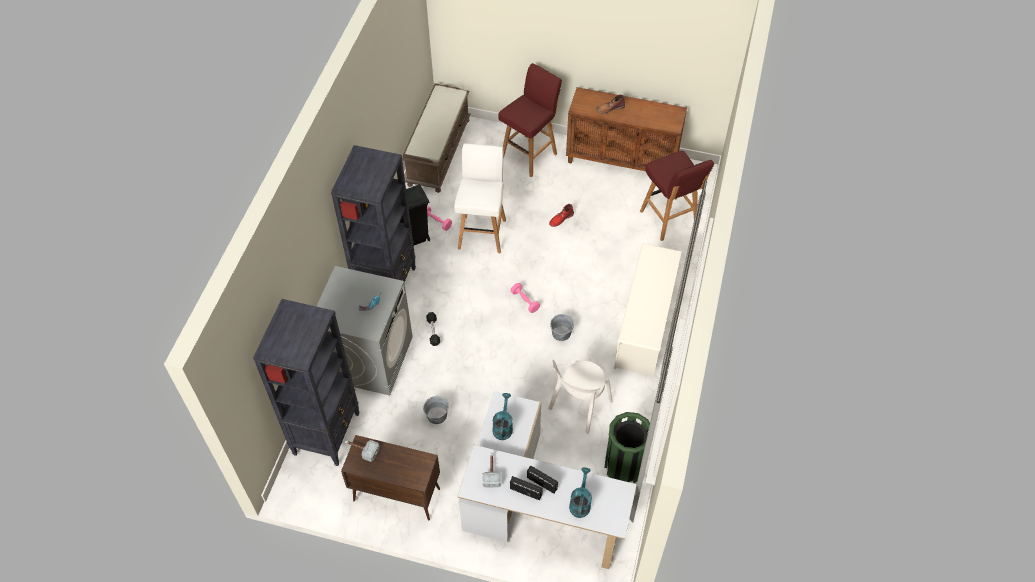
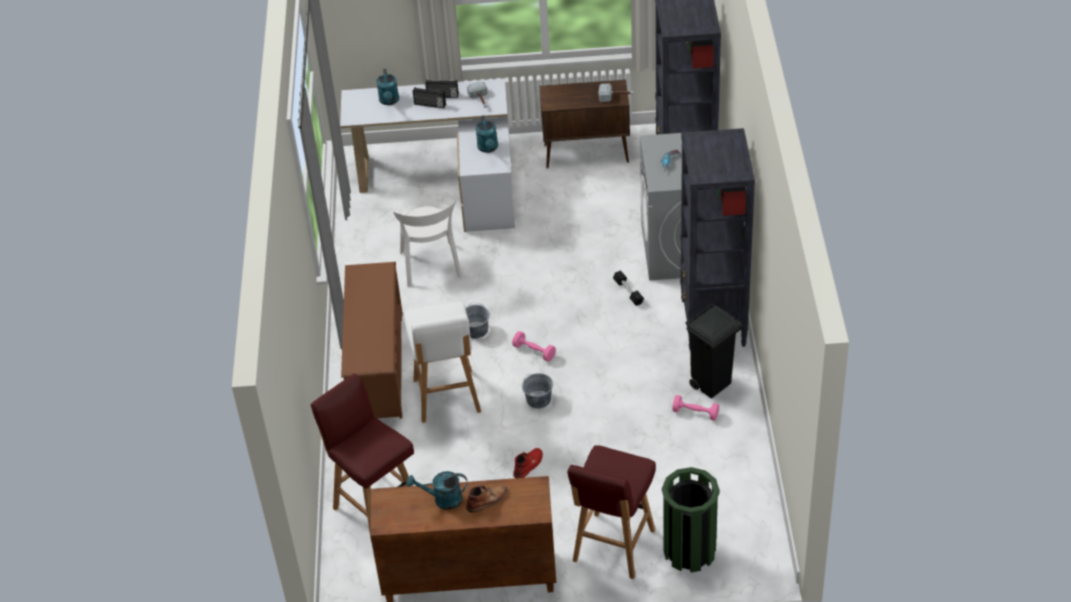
camera: 165 degrees right, 10 degrees down
(437, 415) = (581, 221): grey bucket -> grey bucket (539, 399)
(438, 151) = (751, 512): brown bench -> none
(482, 233) = (627, 416): white stool -> white stool (447, 397)
(578, 407) = (431, 267): white chair -> white chair turned 150 degrees clockwise
(624, 466) = (366, 231): green trash can -> green trash can (689, 551)
(637, 115) = (442, 499): none -> turquoise watering can
(645, 326) = (377, 365): white shoe rack -> brown shoe rack

